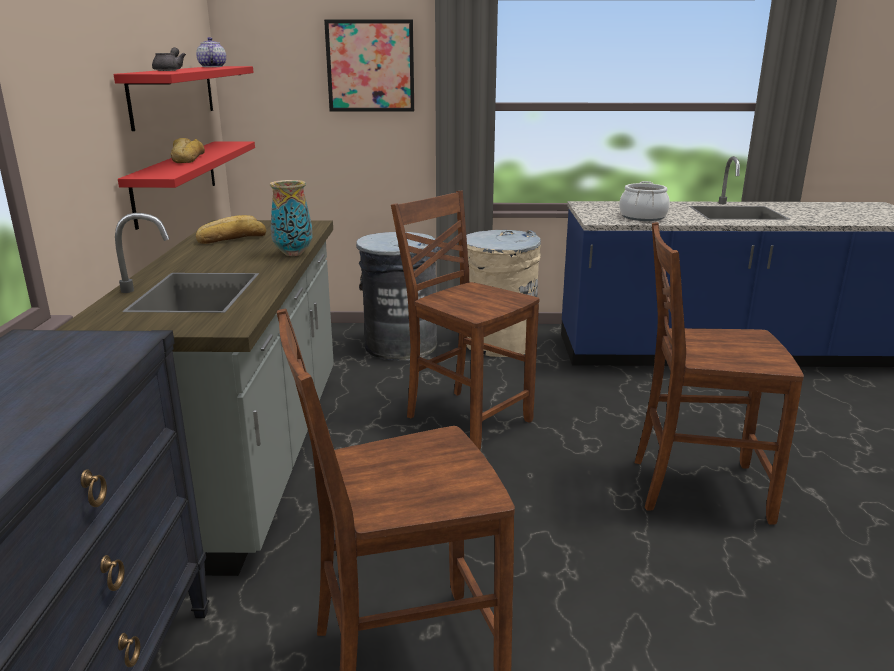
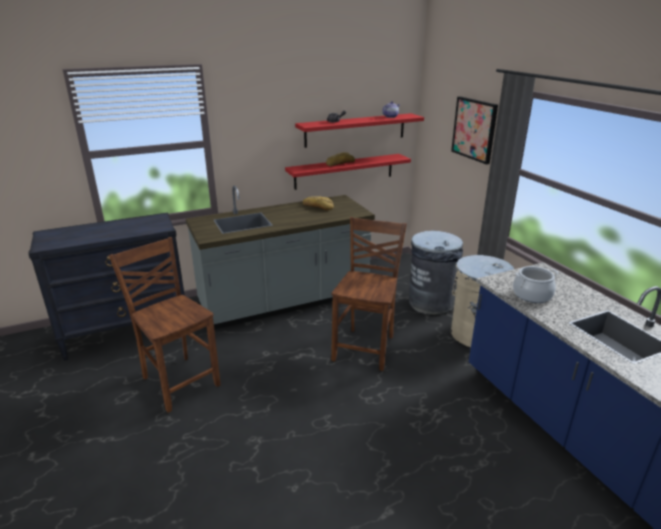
camera: 65 degrees right, 5 degrees up
(294, 253) = (306, 223): vase -> none
(696, 488) = (354, 451): brown chair -> none

